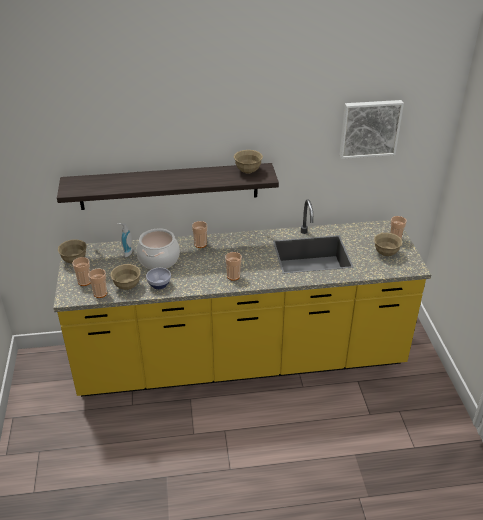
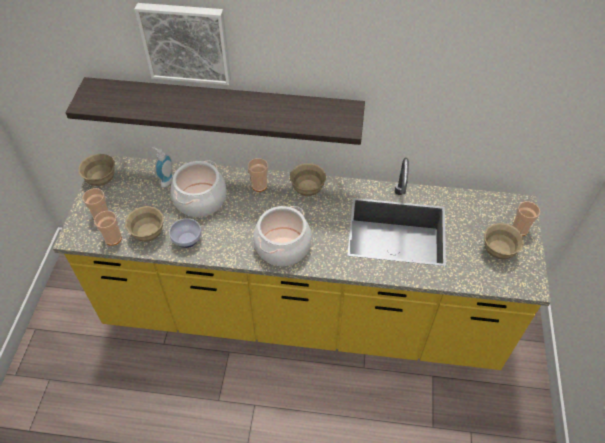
camera: 15 degrees right, 15 degrees up
(233, 276) = (282, 246): cup -> cooking pot
(248, 171) = (326, 110): beige bowl -> beige bowl (307, 189)
(369, 128) = (516, 77): picture -> picture (186, 42)

